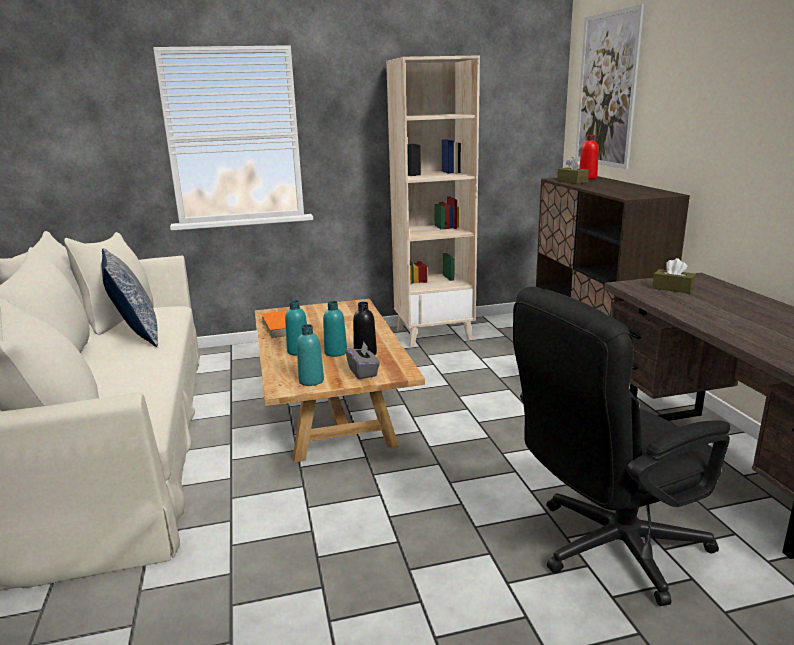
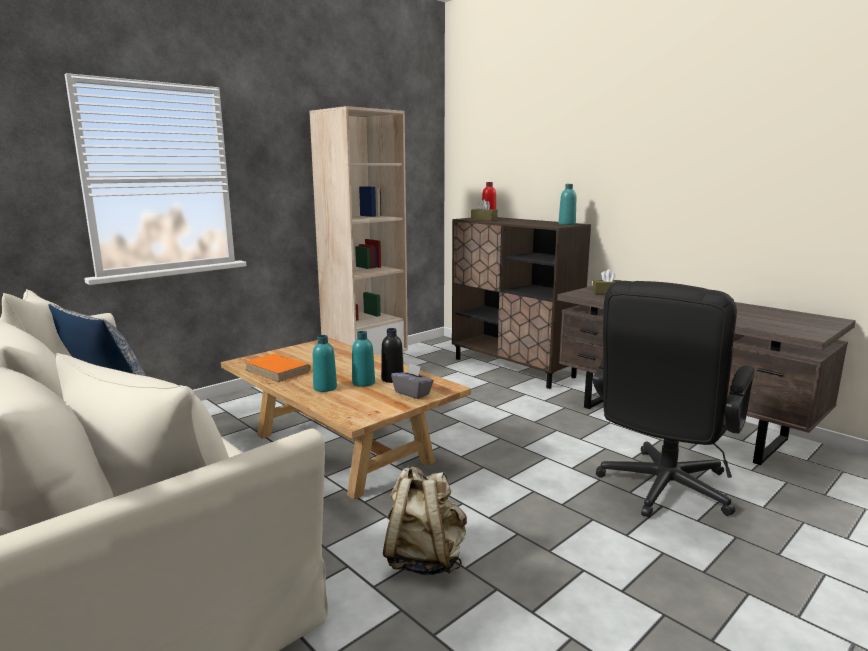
camera: 30 degrees left, 5 degrees down
(293, 536) = (424, 559): none -> beige backpack
(311, 381) = (375, 408): turquoise bottle -> turquoise bottle (566, 224)
(606, 90) = (491, 147): picture -> none

